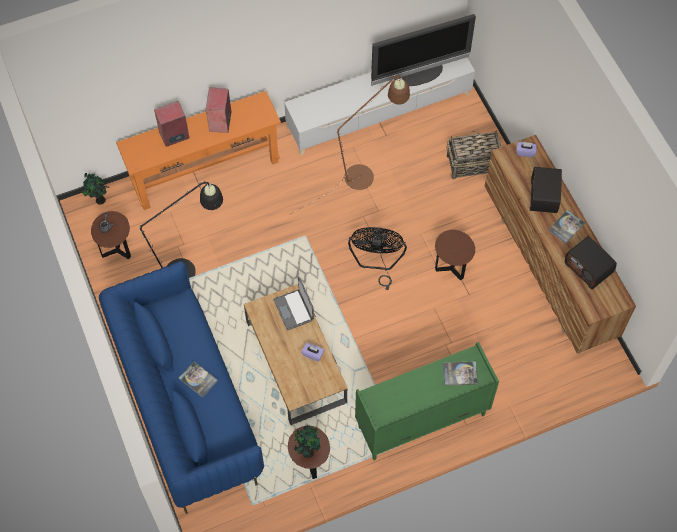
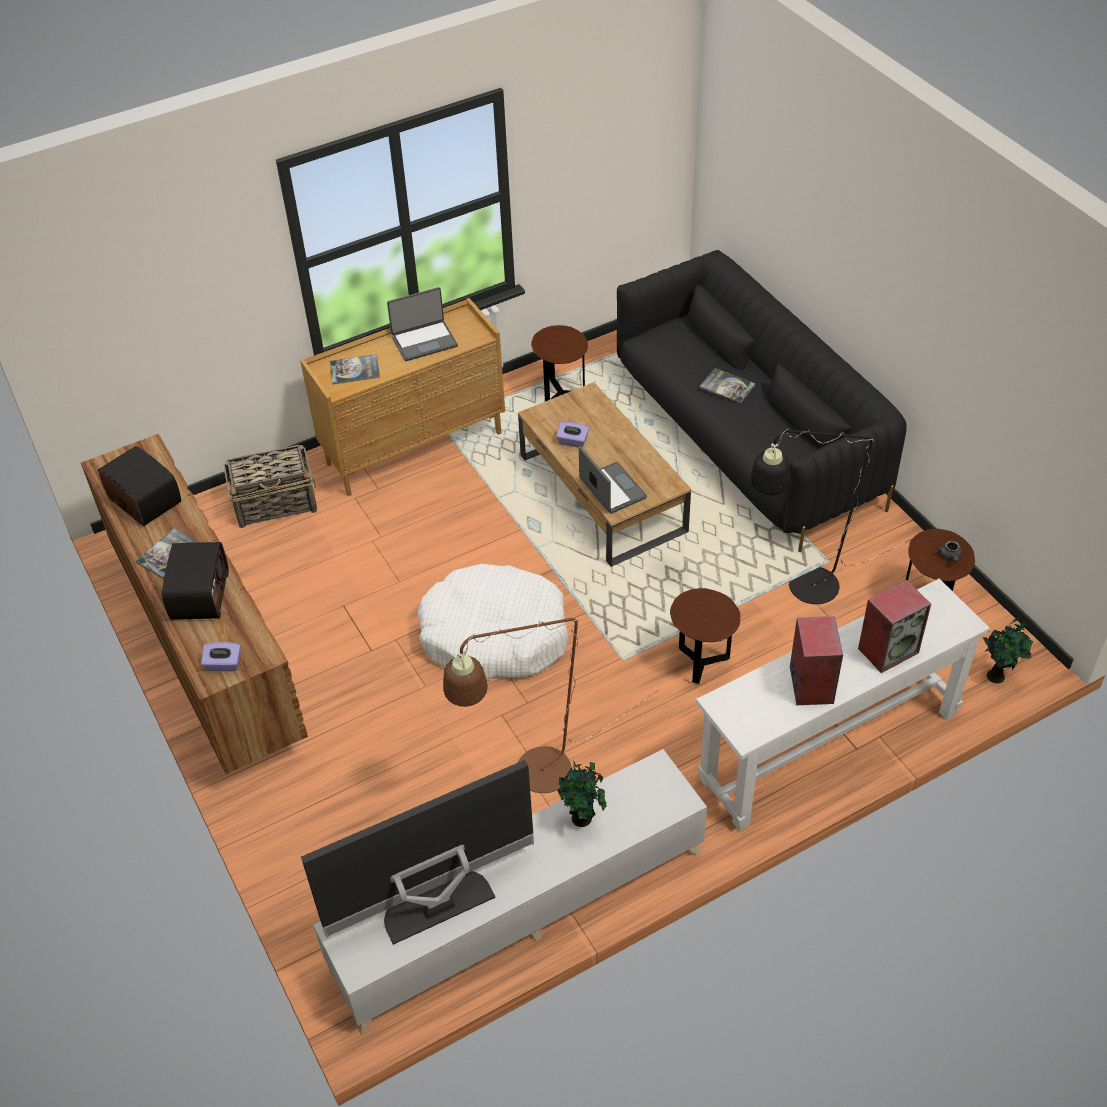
camera: 175 degrees right, 15 degrees down
(186, 399) = (746, 436): blue sofa -> black sofa
(205, 171) = (829, 746): orange console table -> white console table
(307, 452) = (560, 338): potted plant -> potted plant (583, 819)
(377, 261) = (494, 635): black fan -> white dog bed
(410, 396) = (424, 341): none -> laptop
(421, 421) = (414, 448): green dresser -> brown dresser
(451, 268) = (371, 639): brown side table -> brown side table (701, 663)
(472, 164) = (330, 819): basket -> basket (276, 504)

